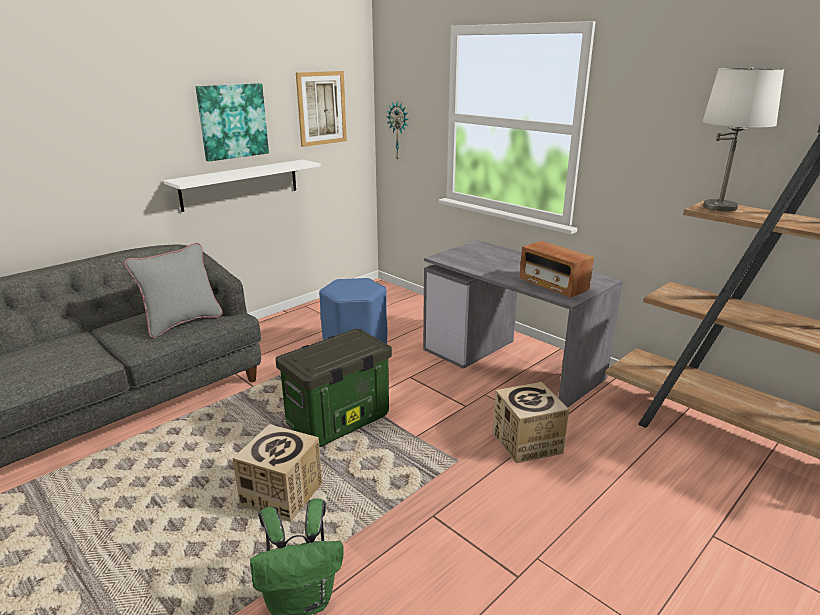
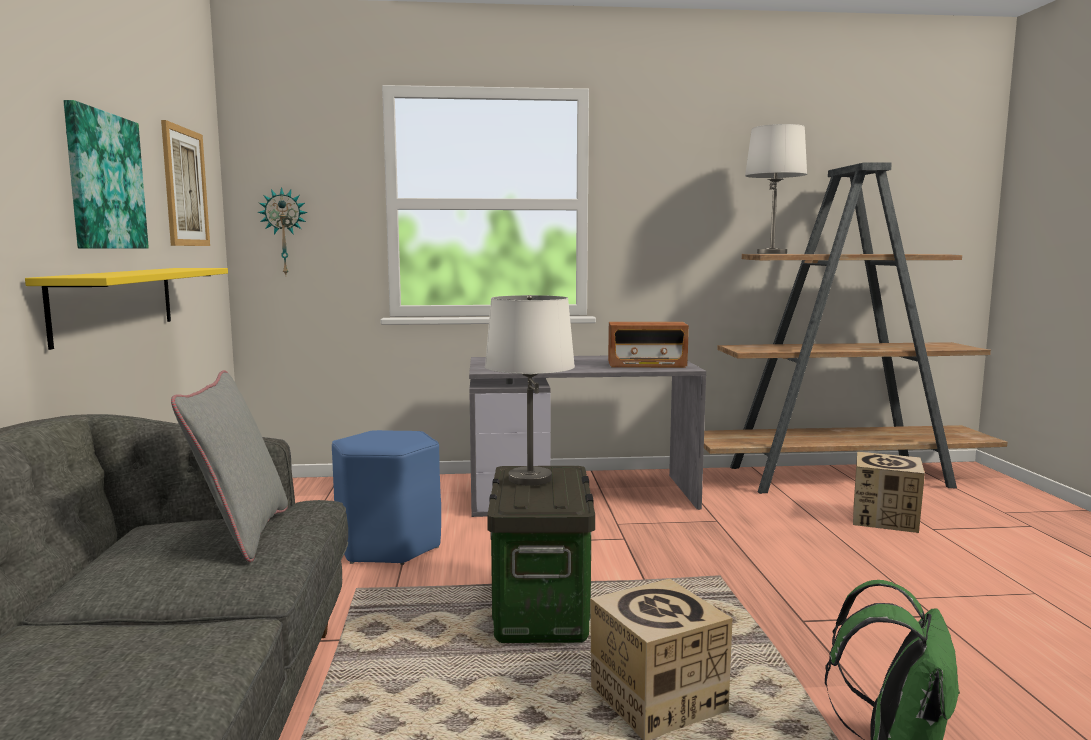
camera: 50 degrees left, 15 degrees down
(240, 184) = (115, 302): white shelf -> yellow shelf
(340, 344) = (529, 479): none -> white table lamp
(527, 443) = (729, 538): cardboard box -> cardboard box (885, 519)

